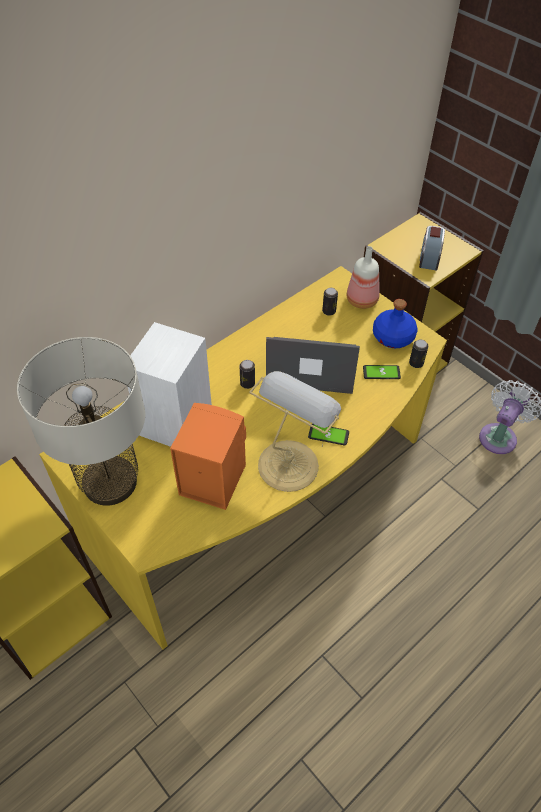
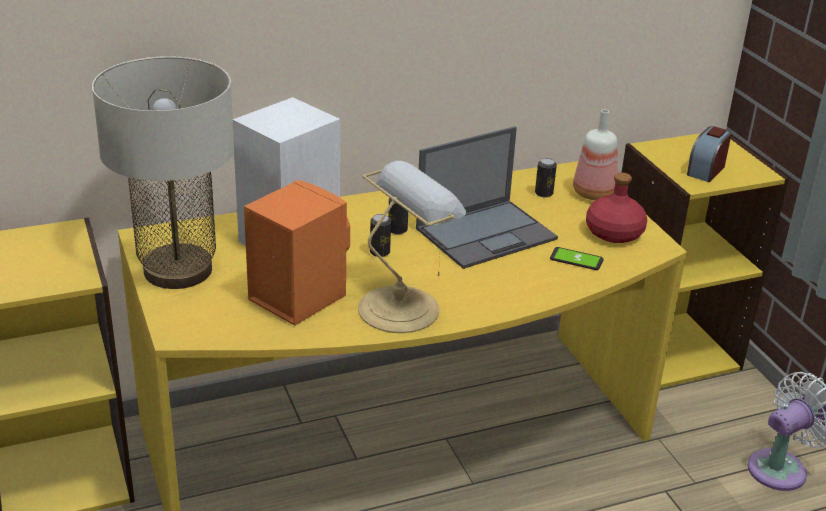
camera: 20 degrees right, 20 degrees down
(310, 366) = (487, 233): laptop -> laptop turned 120 degrees clockwise
(328, 435) = (468, 296): phone -> none
(392, 337) = (613, 233): blue bottle -> red bottle
(416, 363) = (629, 262): can -> can (379, 252)

